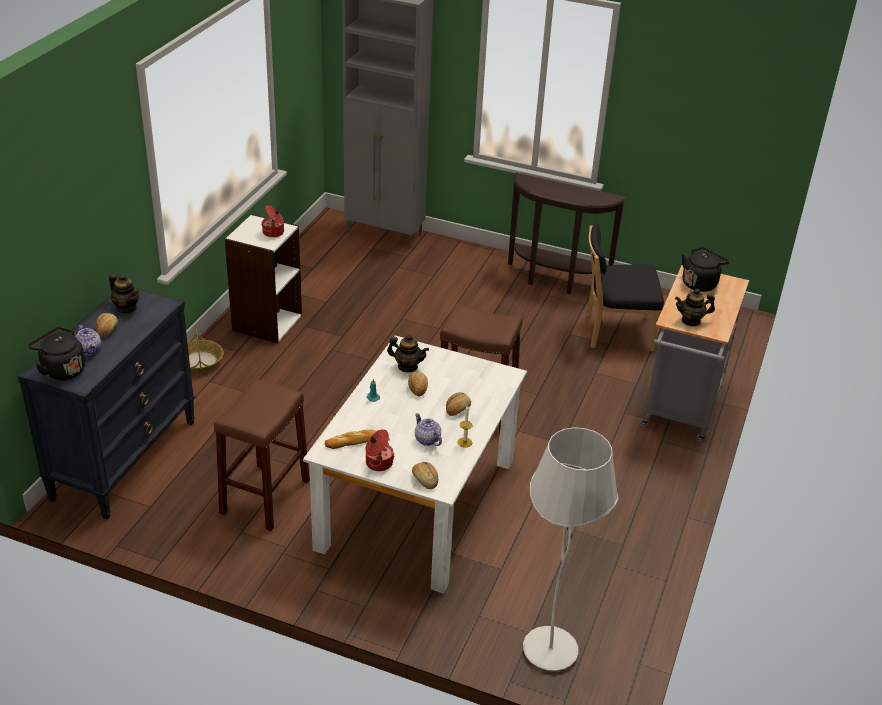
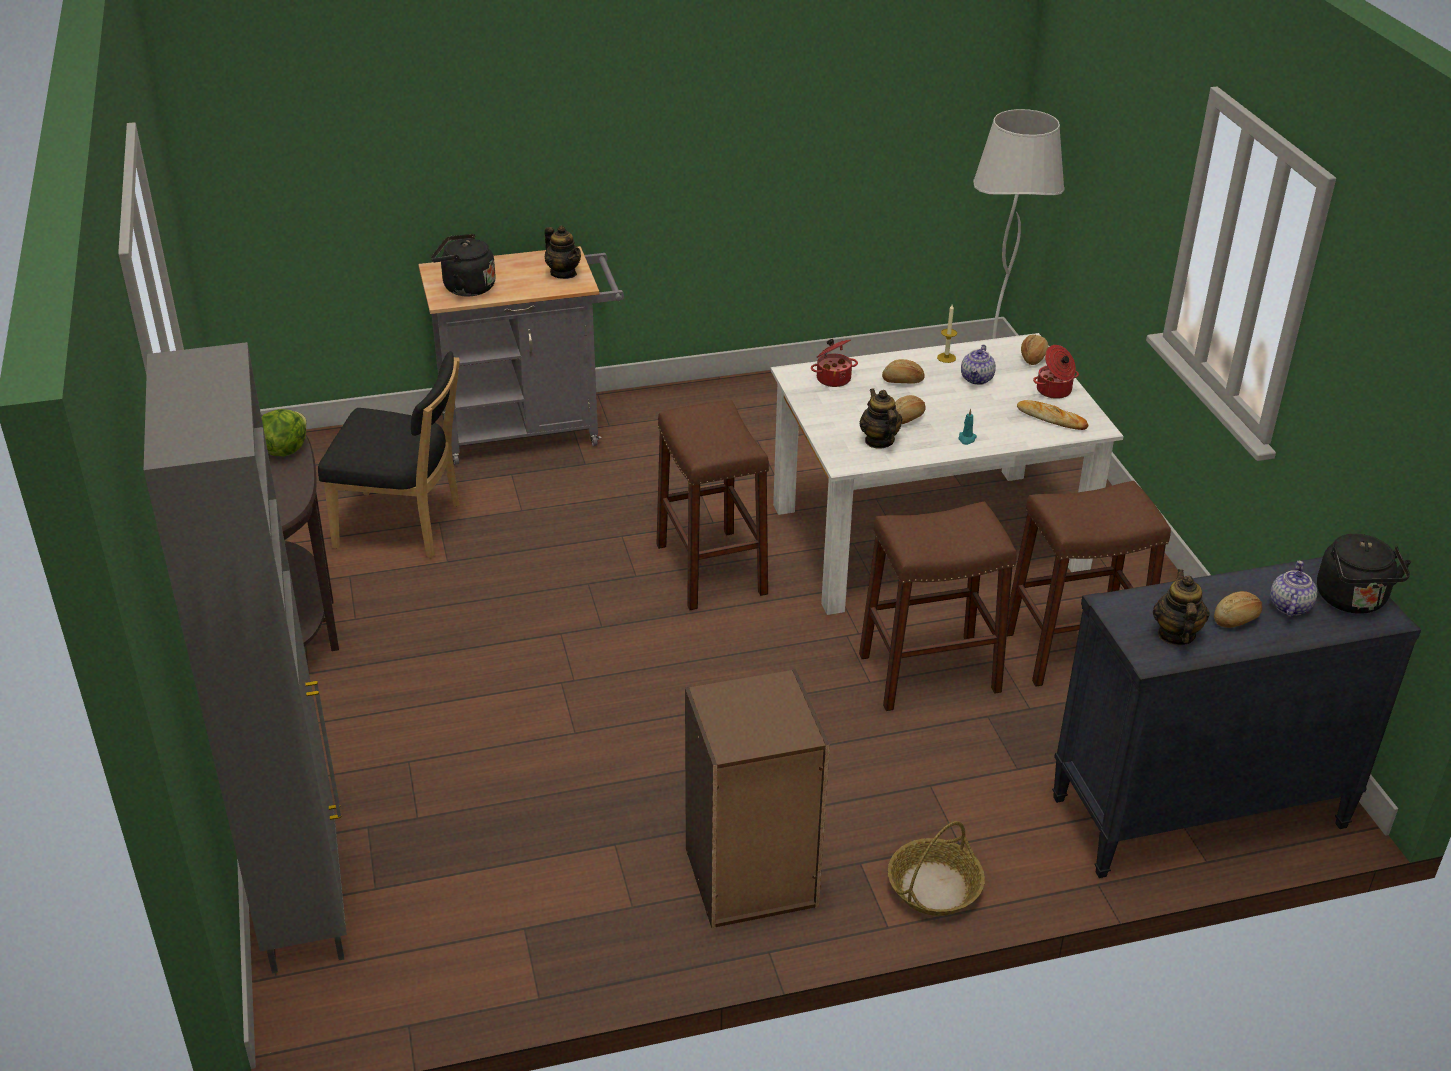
camera: 125 degrees left, 0 degrees up
(266, 322) = (751, 878): white bookcase -> brown bookcase
(274, 232) = (741, 700): cooking pot -> cooking pot (833, 378)
(313, 435) = (929, 673): none -> brown stool
(579, 196) = (284, 449): none -> lettuce
(614, 332) = (404, 526): black chair -> black chair turned 45 degrees counterclockwise

